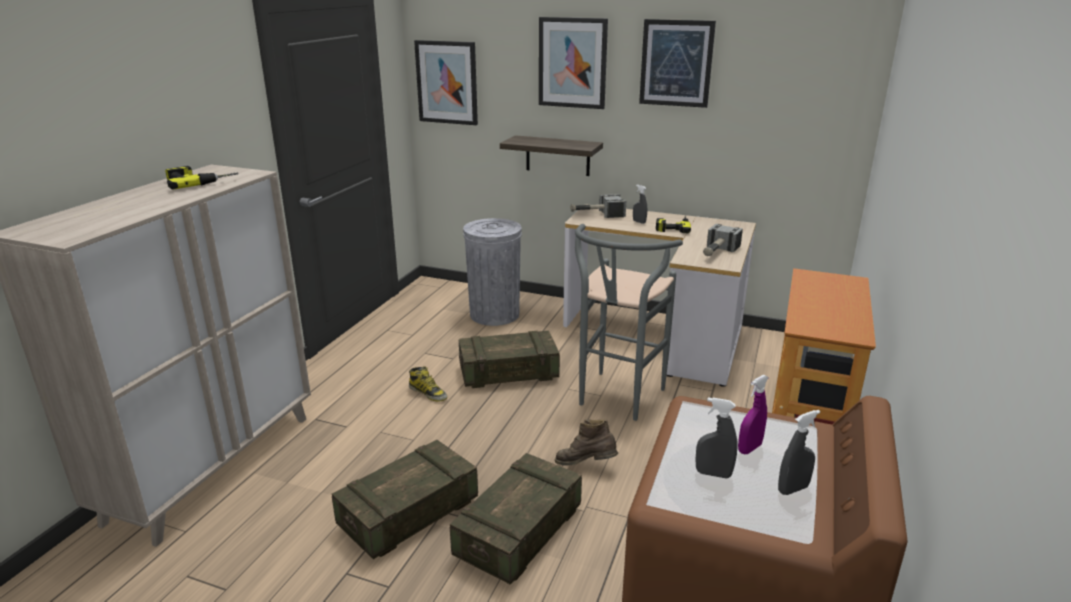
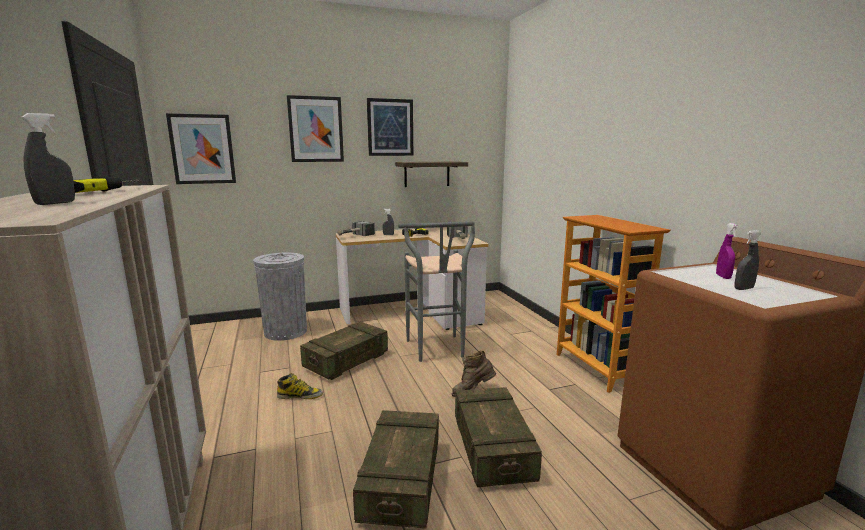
camera: 40 degrees left, 10 degrees down
(557, 156) = (310, 200): shelf -> shelf (427, 174)
(793, 489) = (776, 283): grey spray bottle -> grey spray bottle (55, 203)

